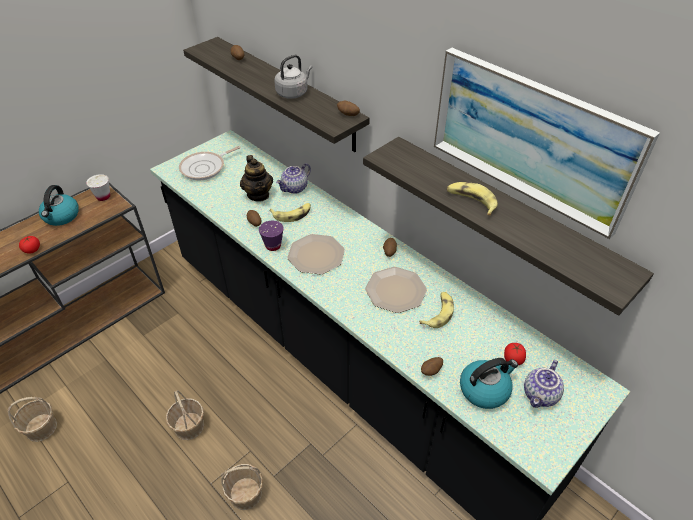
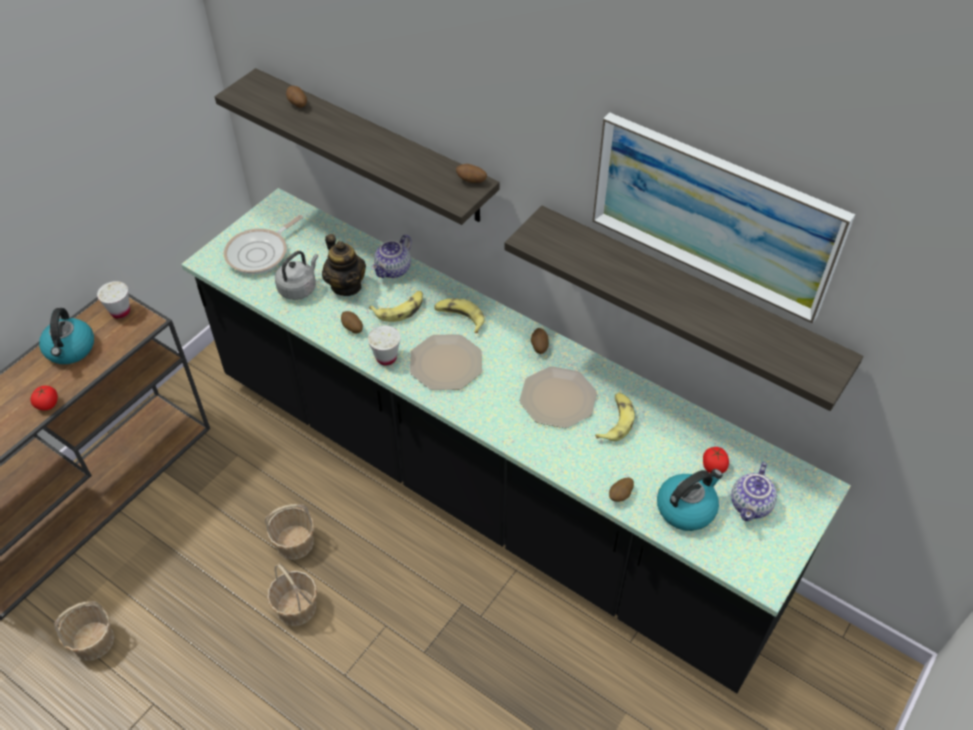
camera: 10 degrees left, 5 degrees up
(246, 494) = (393, 680): basket -> basket (295, 543)
(273, 246) = (386, 358): purple cup -> white cup
(293, 93) = (390, 153): grey kettle -> grey kettle (299, 288)
(471, 201) = (648, 289): banana -> banana (459, 318)

